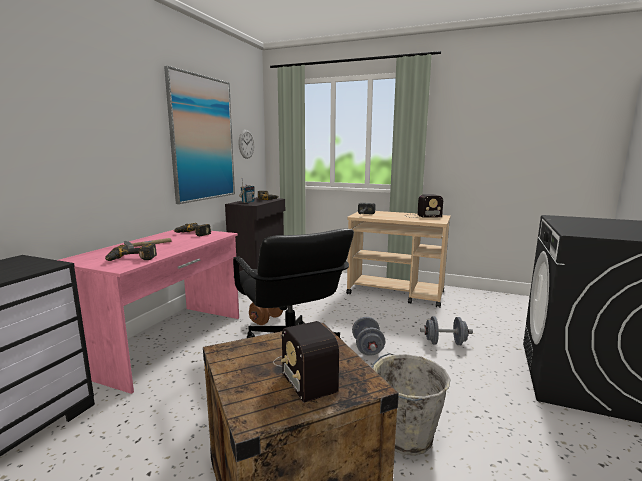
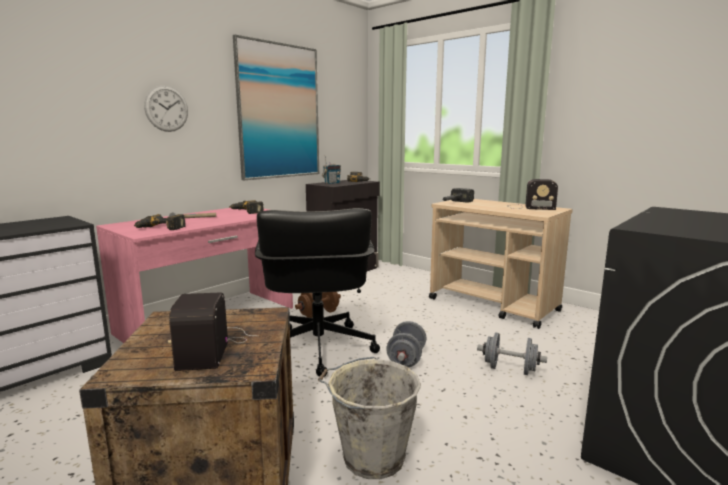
camera: 20 degrees right, 0 degrees up
(246, 144) = (339, 118): wall clock -> wall clock (166, 108)

